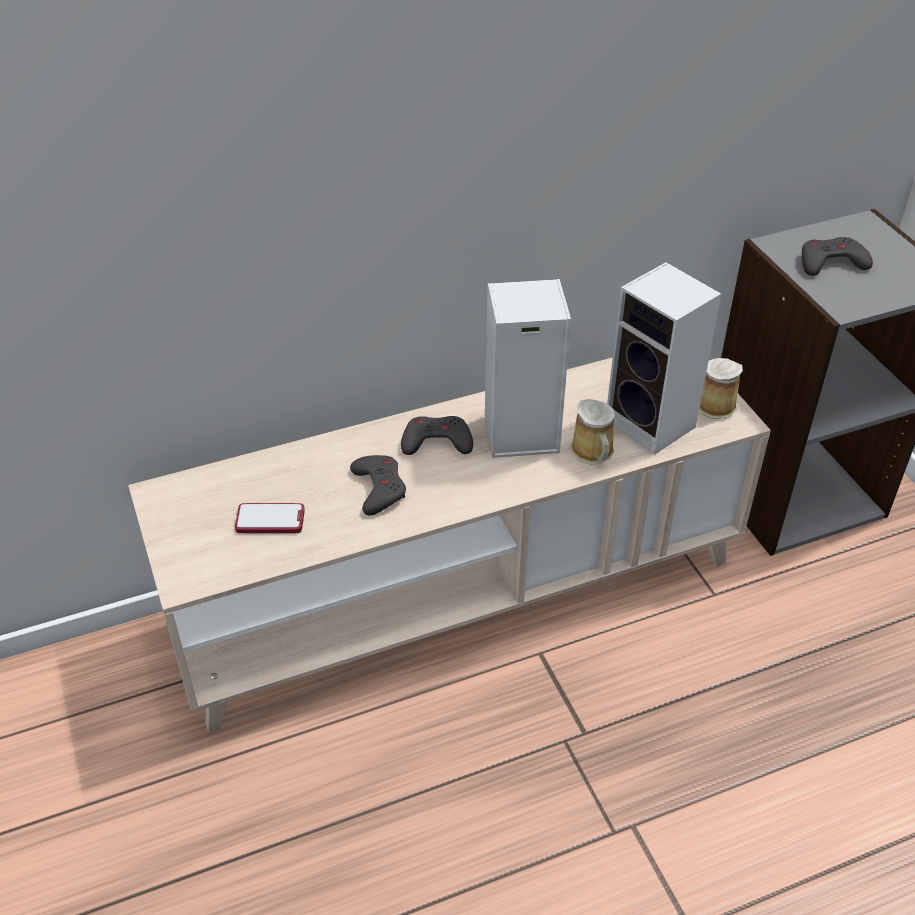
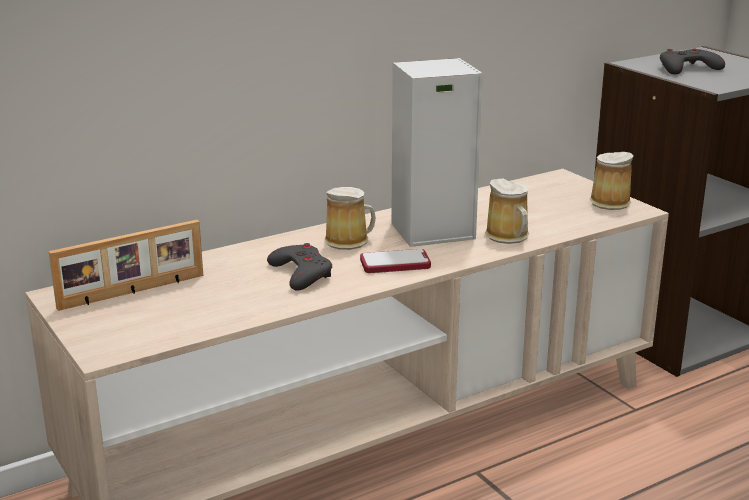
camera: 10 degrees left, 20 degrees down
(221, 498) = (133, 292): none -> picture frame
(270, 520) = (191, 302): phone -> phone (395, 263)
(436, 441) = (349, 241): grey game controller -> mug
(654, 424) = (558, 216): speaker -> none

